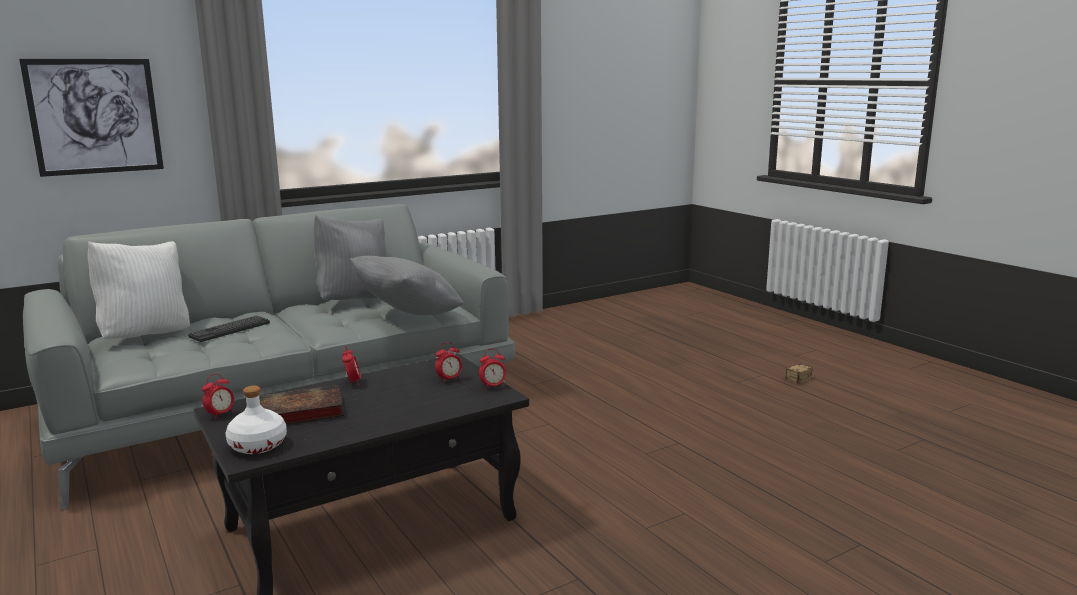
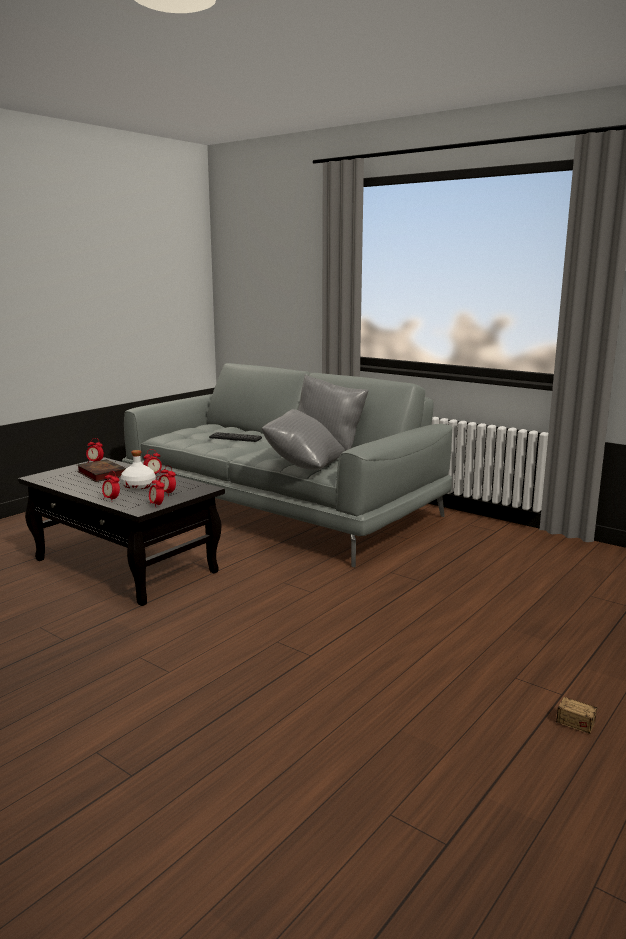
camera: 70 degrees right, 0 degrees up
(95, 116) = (277, 292): picture -> none
(146, 335) = (216, 429): white pillow -> none
(258, 445) = (53, 475): white bottle -> white bottle (138, 486)
(441, 409) = (111, 499): none -> alarm clock

